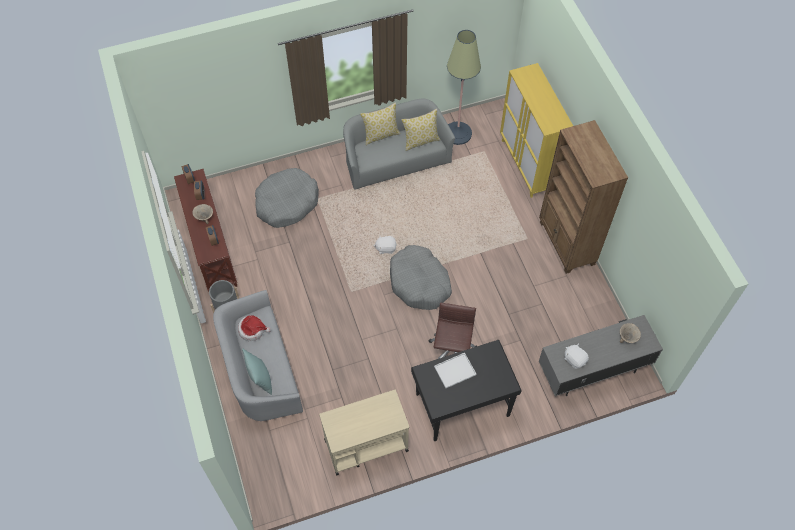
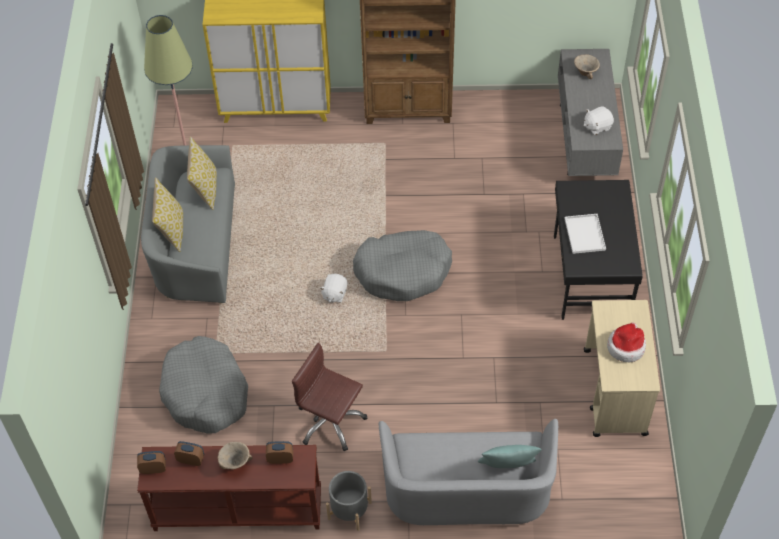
camera: 70 degrees left, 5 degrees down
(252, 330) = (428, 461): hat -> hat (626, 346)
(451, 351) = (514, 266): brown office chair -> brown office chair (330, 422)

